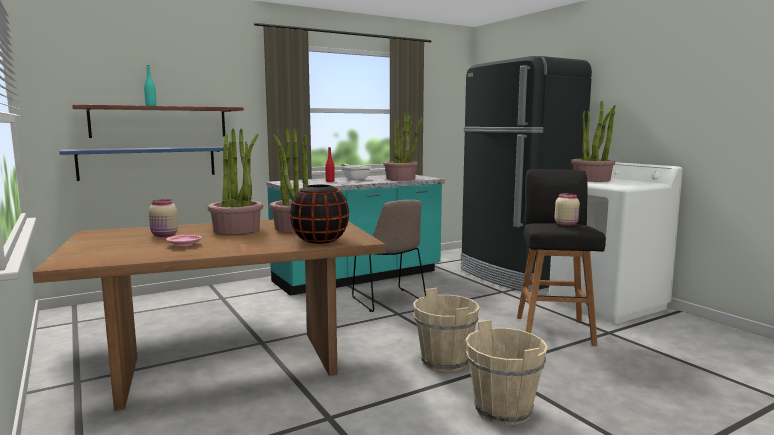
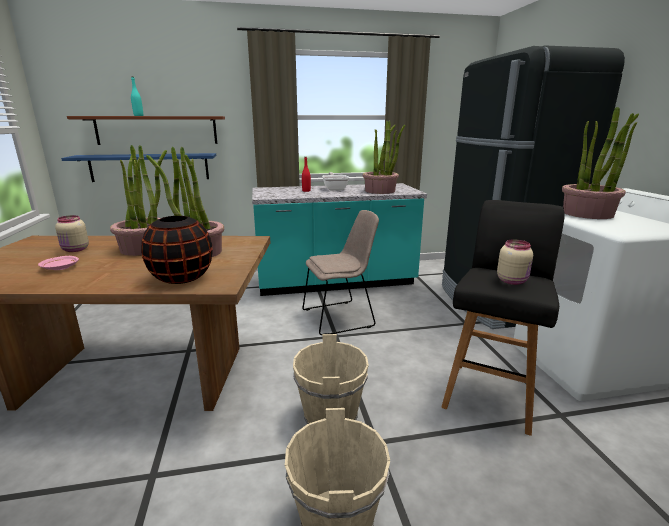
camera: 20 degrees right, 10 degrees up
(389, 301) = (340, 317): beige chair -> beige chair turned 105 degrees counterclockwise

